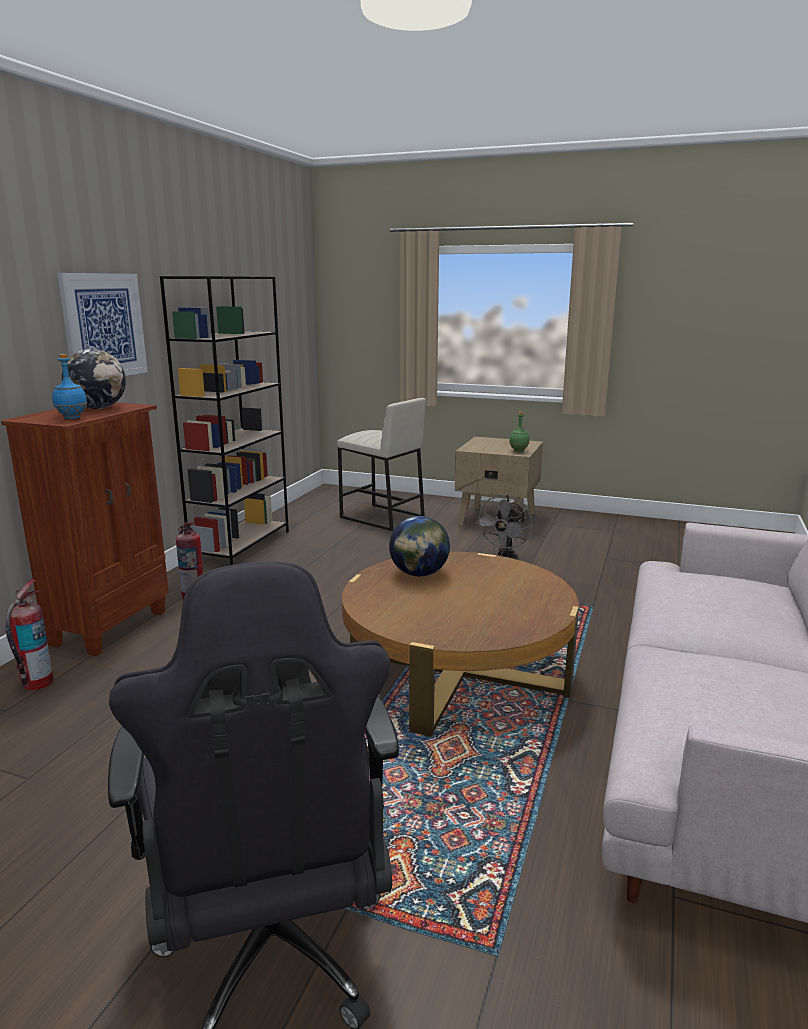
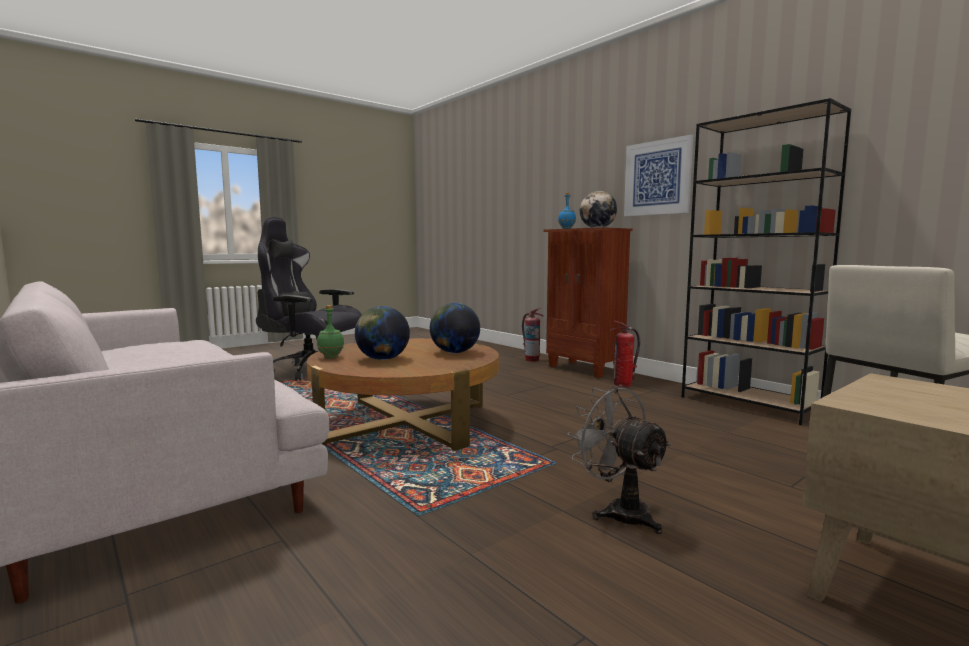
camera: 120 degrees right, 10 degrees down
(497, 594) = (382, 359): none -> globe
(518, 451) = (879, 405): green bottle -> green bottle (331, 357)

